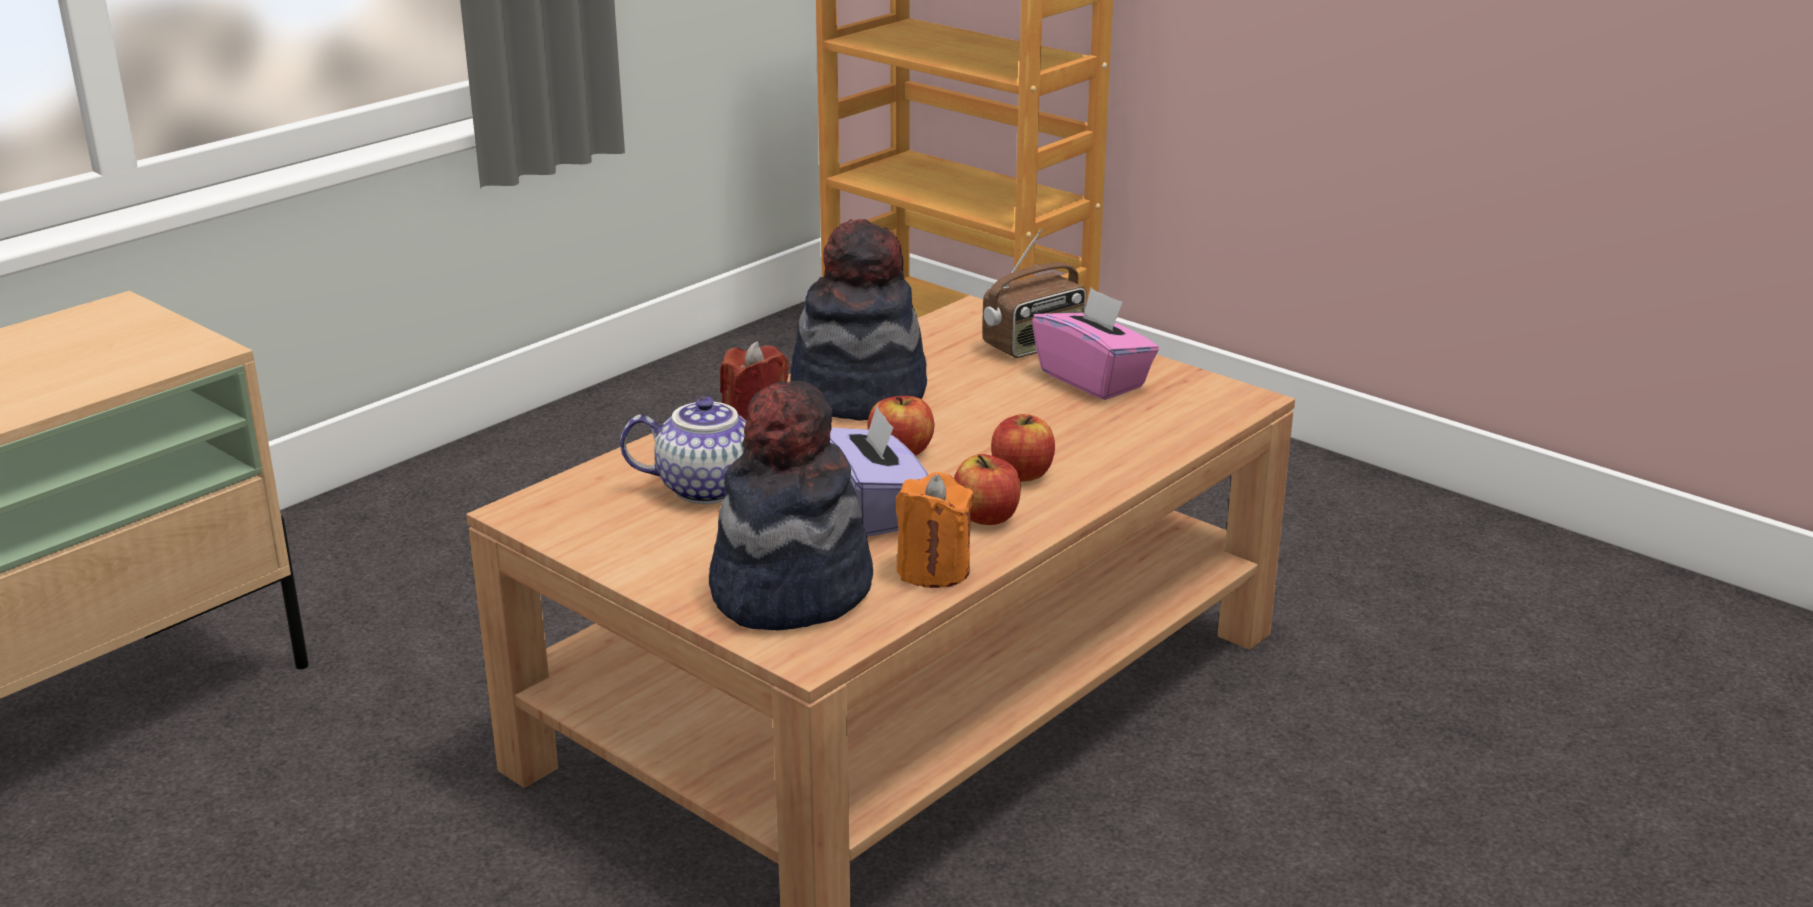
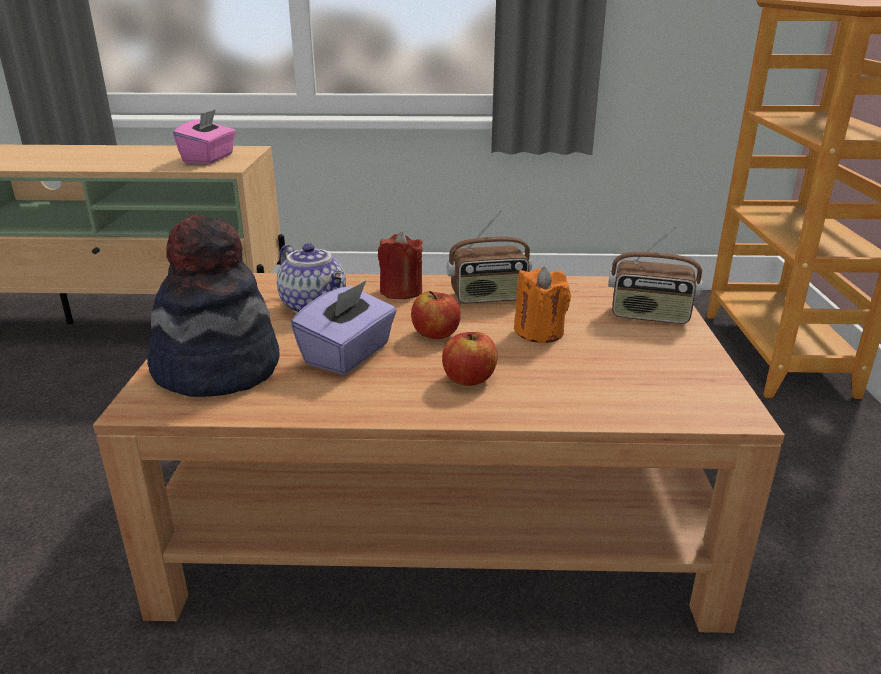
camera: 50 degrees right, 0 degrees up
(859, 393) = (489, 297): hat -> radio
(933, 570) = (293, 402): orange candle -> orange candle (539, 332)
(986, 517) = (390, 391): apple -> none
(1093, 380) = (644, 350): pink tissue box -> pink tissue box (209, 159)

